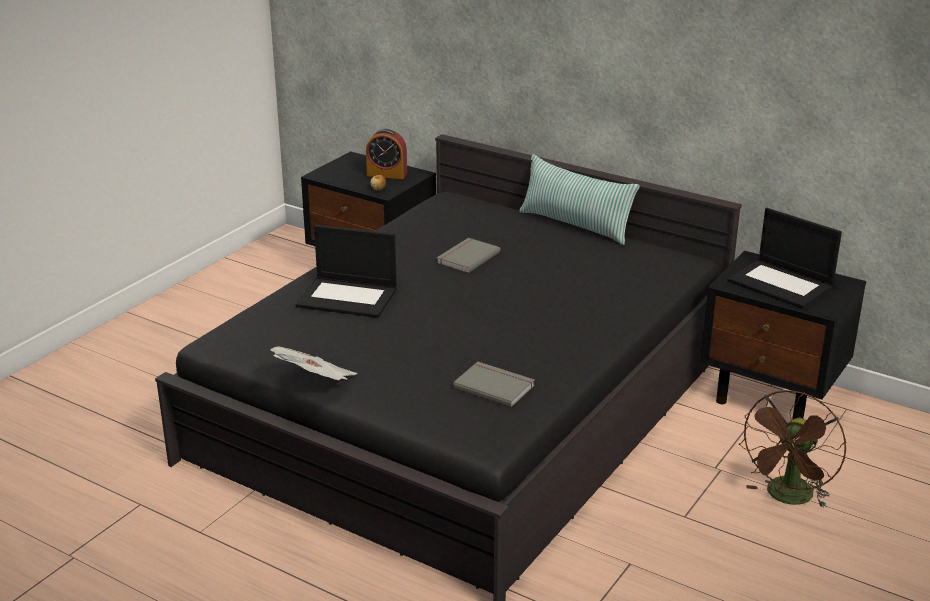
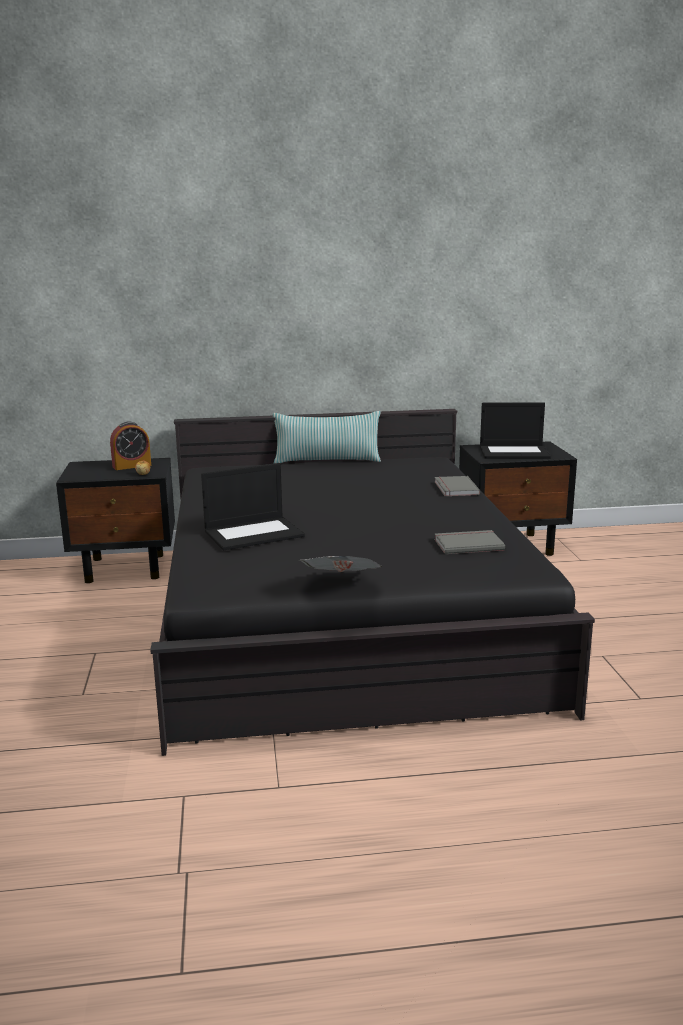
camera: 40 degrees left, 10 degrees down
(466, 257) = (291, 492): grey book -> grey book (454, 488)
(788, 498) = (612, 588): brown fan -> none

